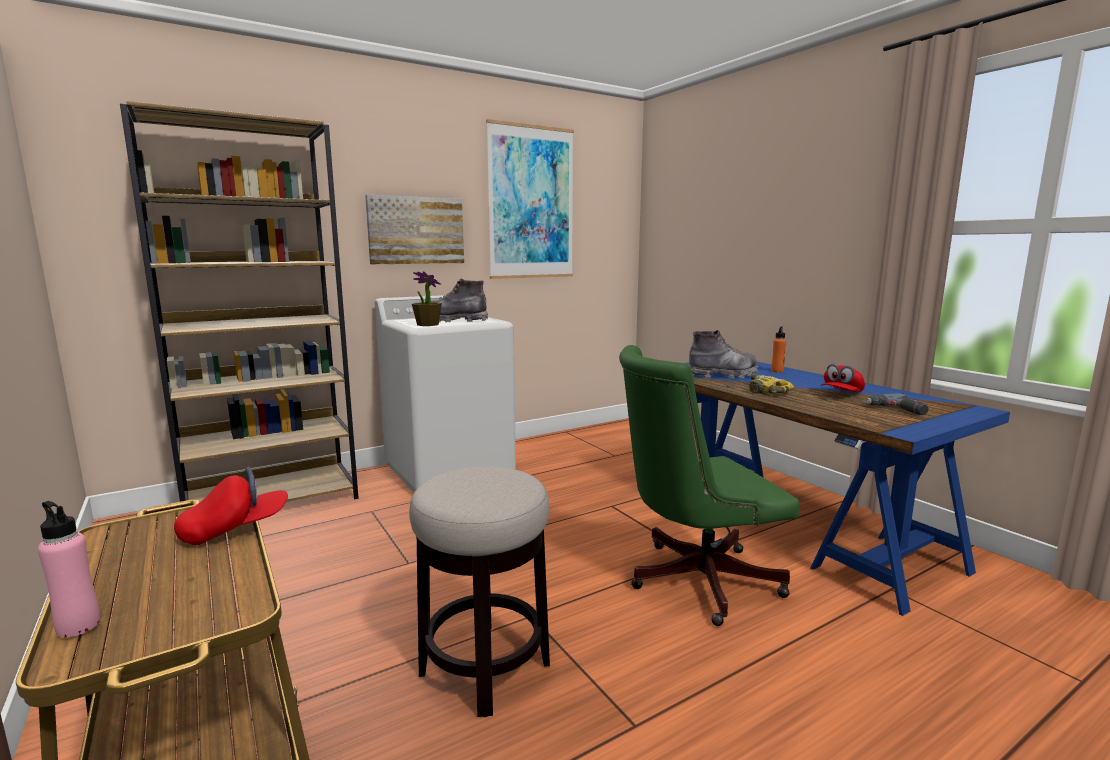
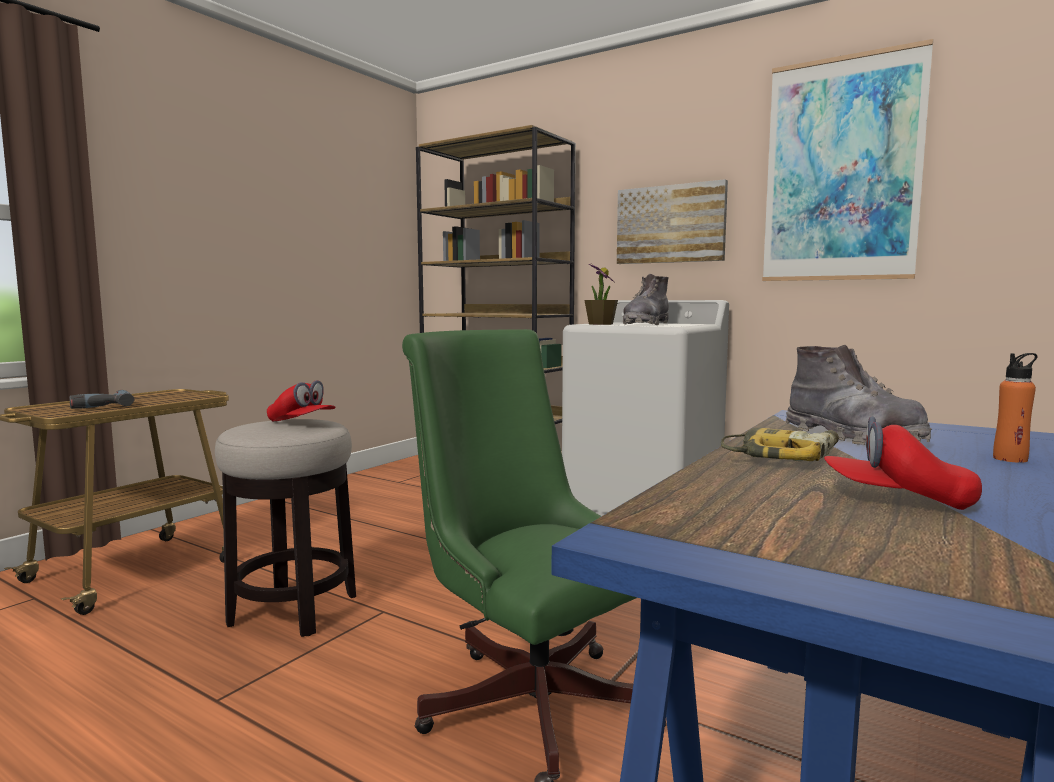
camera: 65 degrees right, 5 degrees down
(78, 626) = (59, 403): pink bottle -> none
(235, 529) = (176, 401): red cap -> red cap (301, 423)
(455, 320) = (646, 324): grey boot -> grey boot turned 135 degrees counterclockwise
(897, 410) = (843, 540): power drill -> power drill (102, 405)

